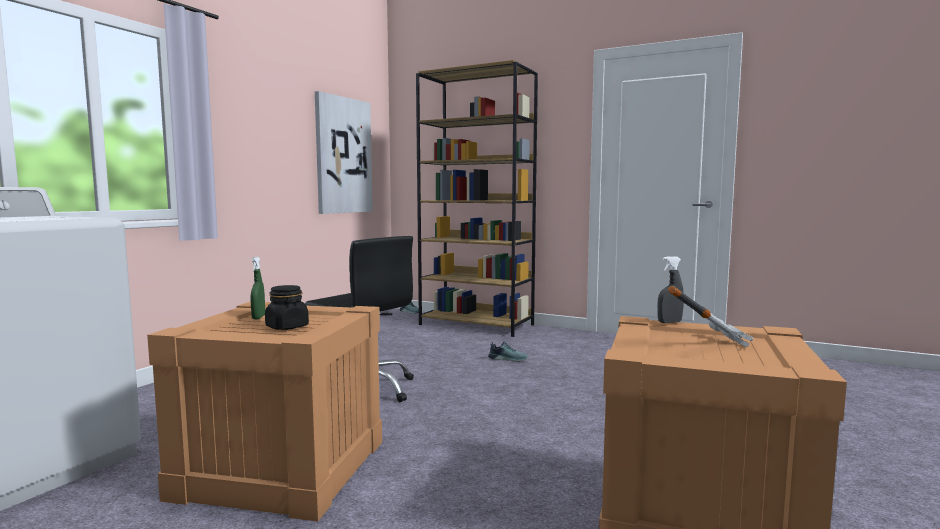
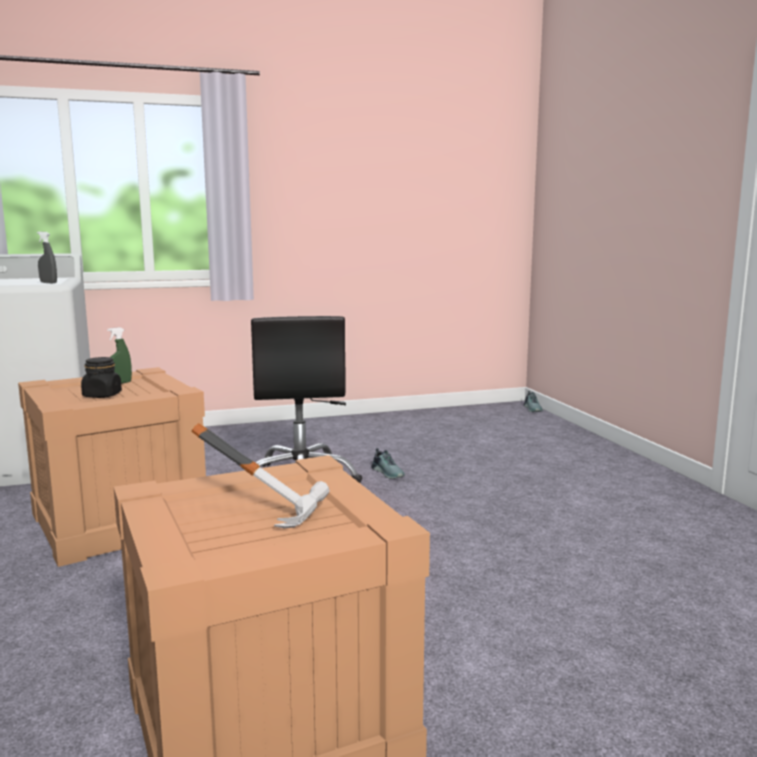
camera: 45 degrees right, 5 degrees up
(343, 155) = (446, 205): picture -> none
(477, 324) = (573, 442): brown bookcase -> none
(508, 359) = (505, 493): shoe -> shoe (389, 473)
(669, 322) = (332, 476): grey spray bottle -> grey spray bottle (48, 283)

